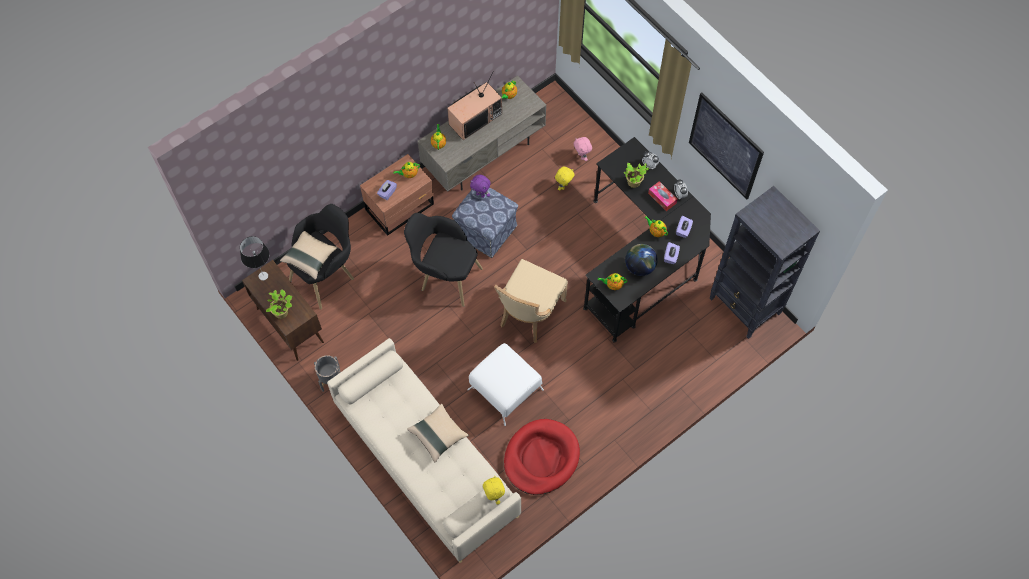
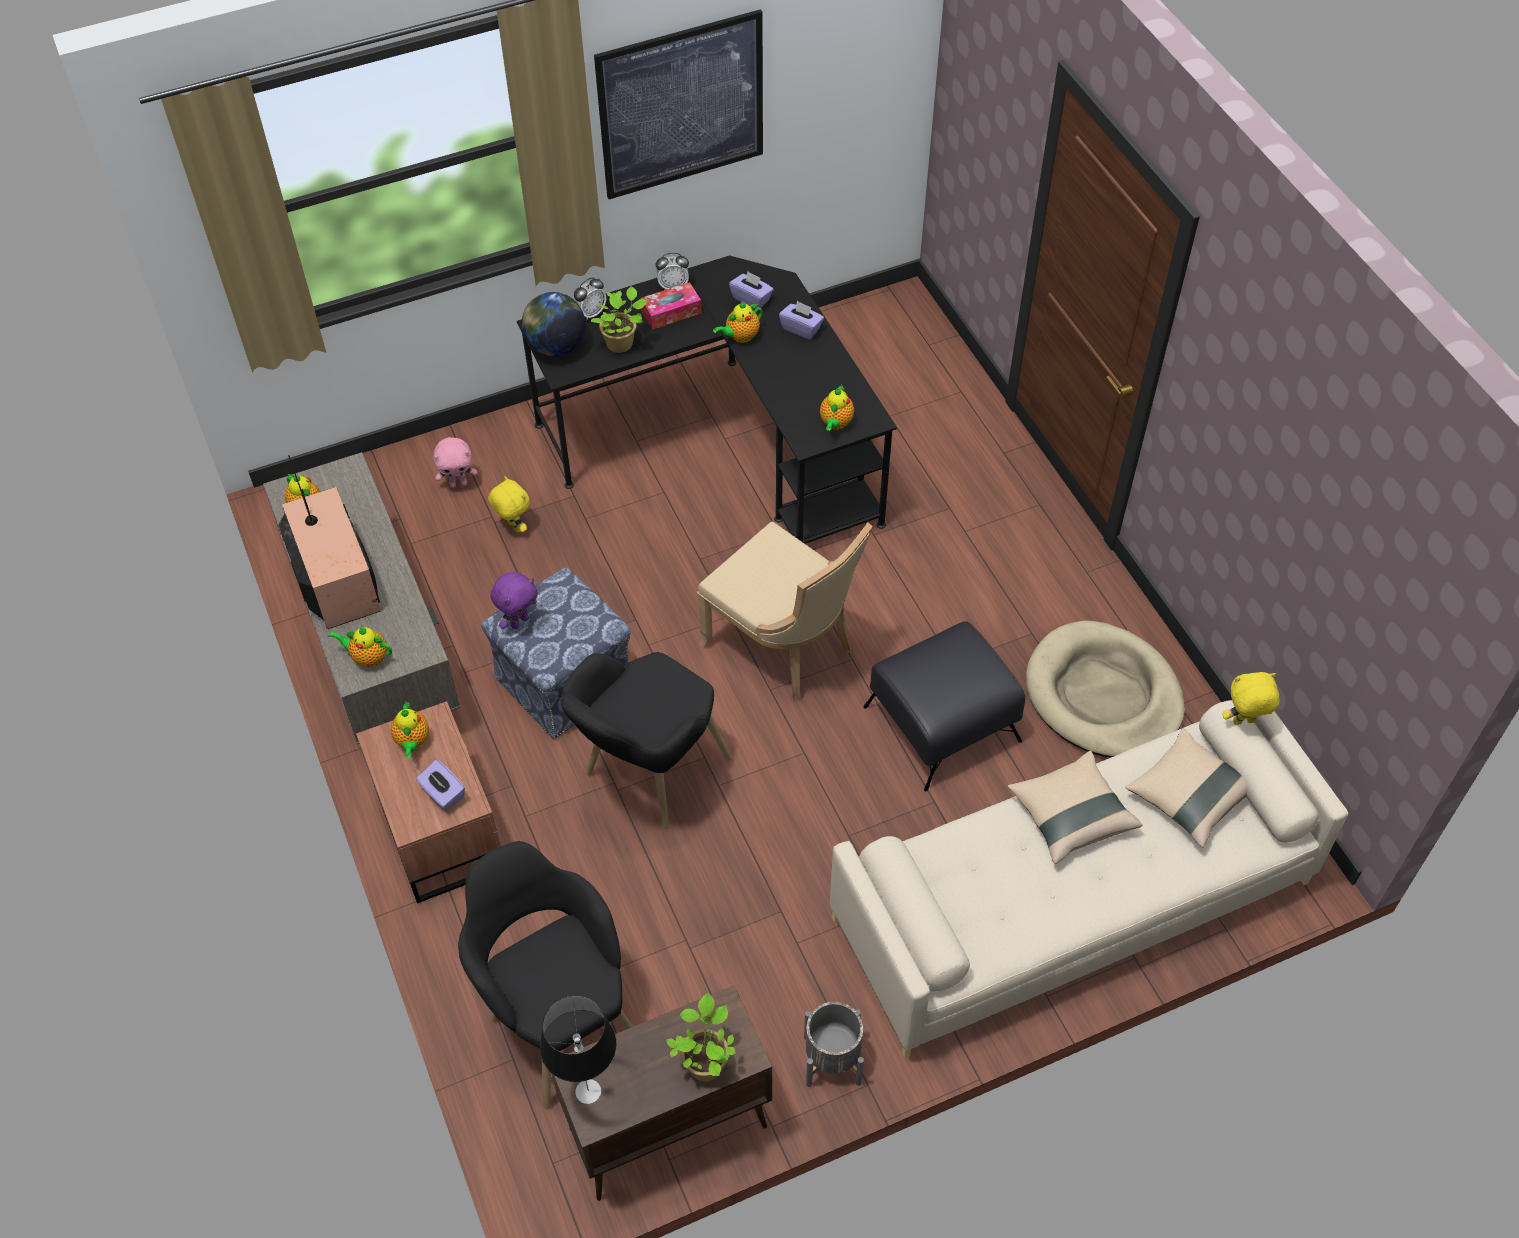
camera: 75 degrees left, 10 degrees down
(310, 258) = (561, 987): beige pillow -> beige pillow (1189, 797)
(505, 389) = (941, 723): white ottoman -> black ottoman
(541, 458) = (1103, 695): red dog bed -> beige dog bed
(639, 266) = (808, 376): globe -> globe (556, 346)
(745, 307) = (867, 328): black bookcase -> none

